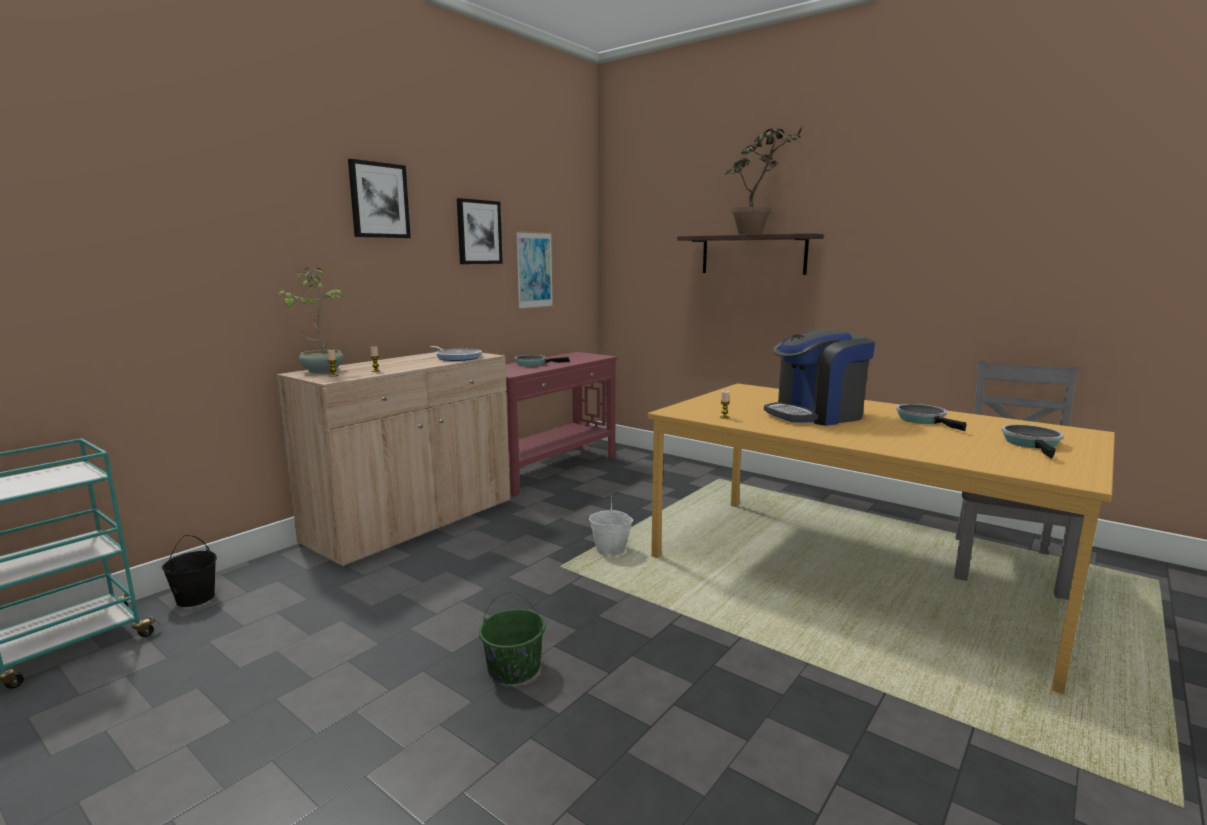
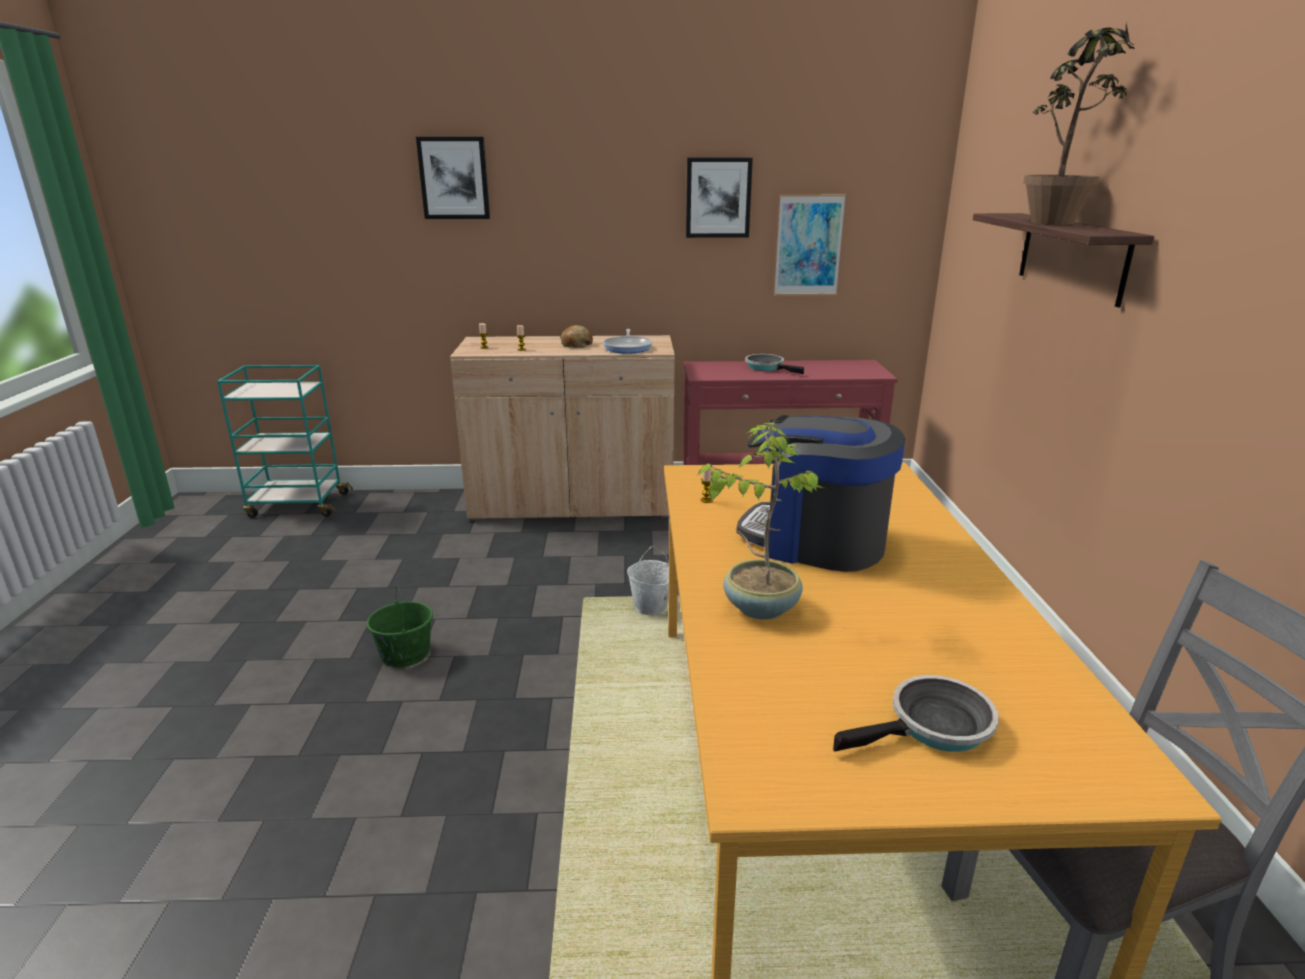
camera: 50 degrees right, 10 degrees up
(195, 598) = (379, 503): black bucket -> none
(321, 371) = (495, 340): potted plant -> potted plant (760, 606)
(379, 200) = (582, 167): picture -> picture (454, 178)
(409, 362) = (576, 344): none -> bread
(924, 420) = (930, 614): frying pan -> none

